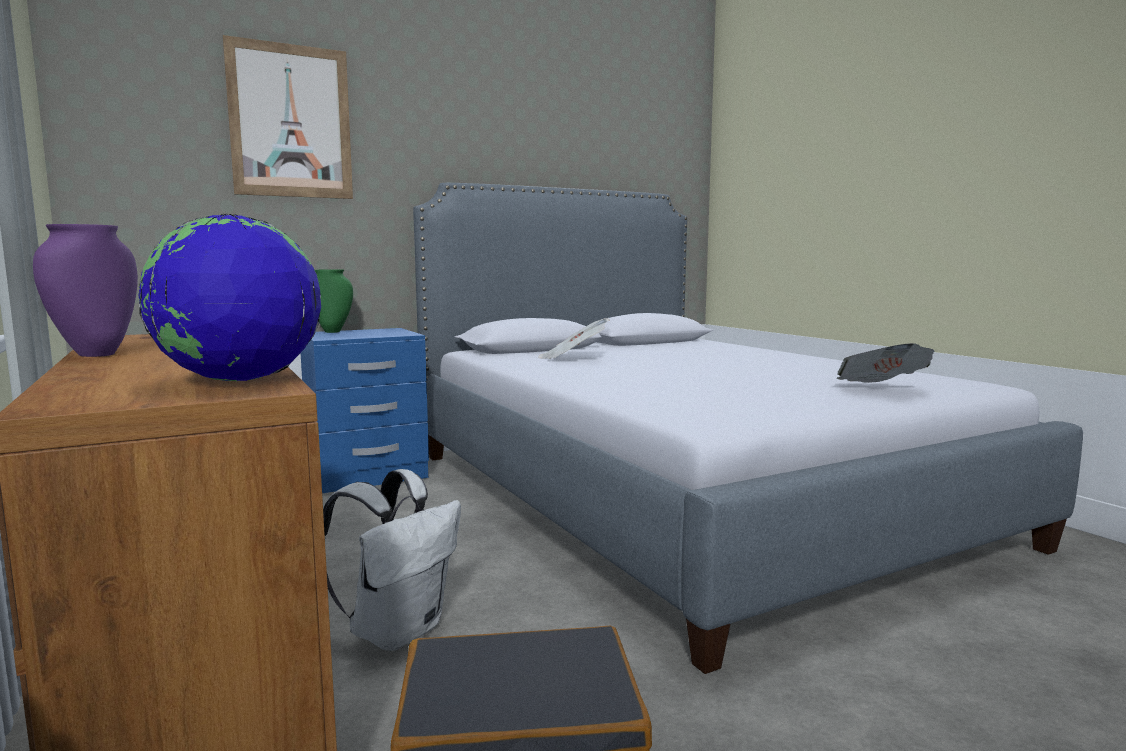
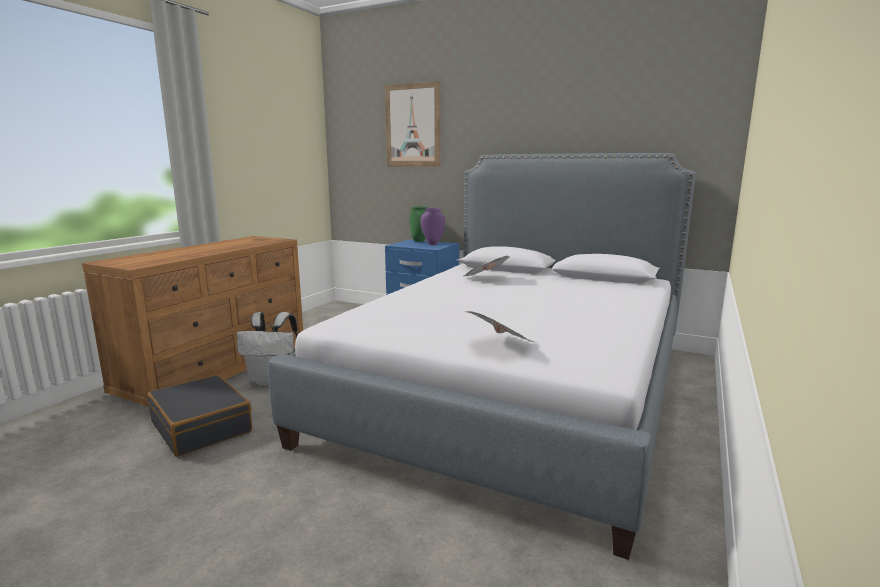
camera: 55 degrees right, 5 degrees up
(97, 355) = (202, 245): purple vase -> purple vase (432, 244)
(239, 380) = (151, 262): globe -> none

